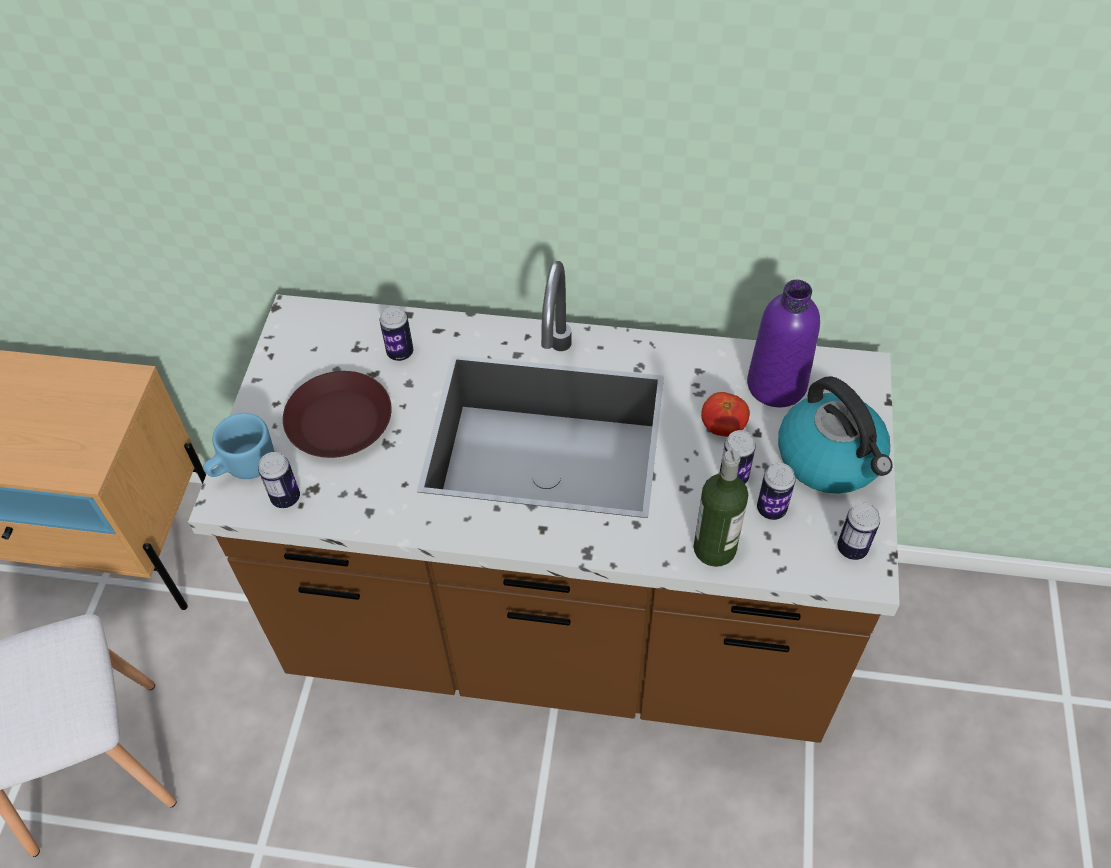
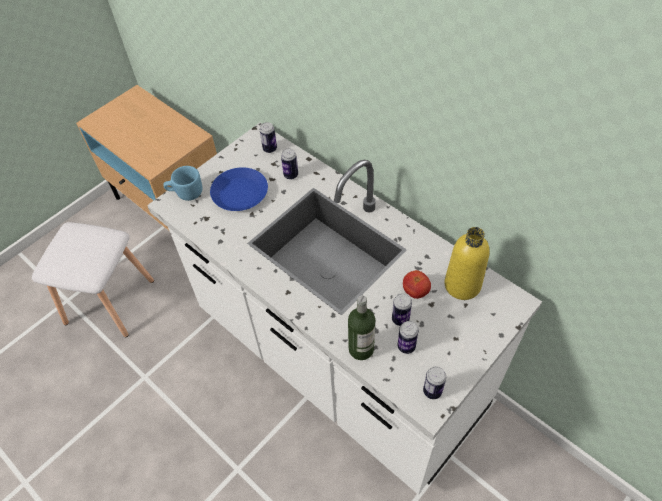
camera: 35 degrees right, 0 degrees up
(286, 498) = (191, 216): can -> can (270, 149)
(338, 421) = (240, 193): brown plate -> blue plate
(561, 633) = (337, 362): brown counter -> white counter
(776, 385) = (462, 285): purple bottle -> yellow bottle
(831, 458) = (460, 339): kettle -> none

